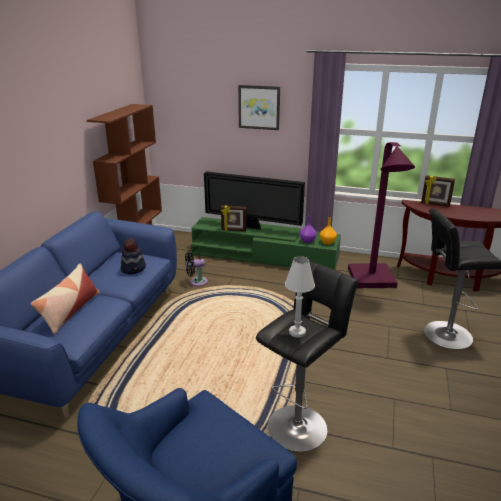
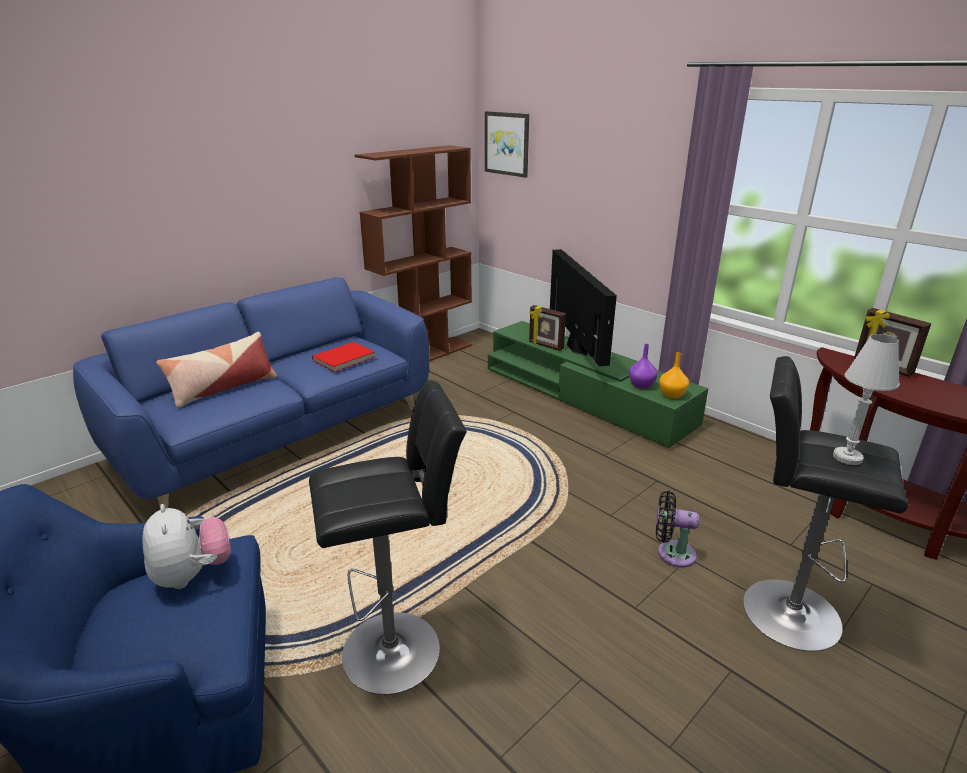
camera: 30 degrees right, 0 degrees up
(133, 268) = (344, 359): hat -> red book
(196, 282) = (460, 405): black fan -> black fan (672, 553)
(204, 422) = (192, 575): none -> plush toy
(252, 227) = (576, 348): television -> television turned 150 degrees counterclockwise
(259, 107) = (616, 161): picture -> picture (507, 144)
(297, 332) = (361, 490): white table lamp -> white table lamp (847, 457)
(373, 281) = (728, 480): purple floor lamp -> none

